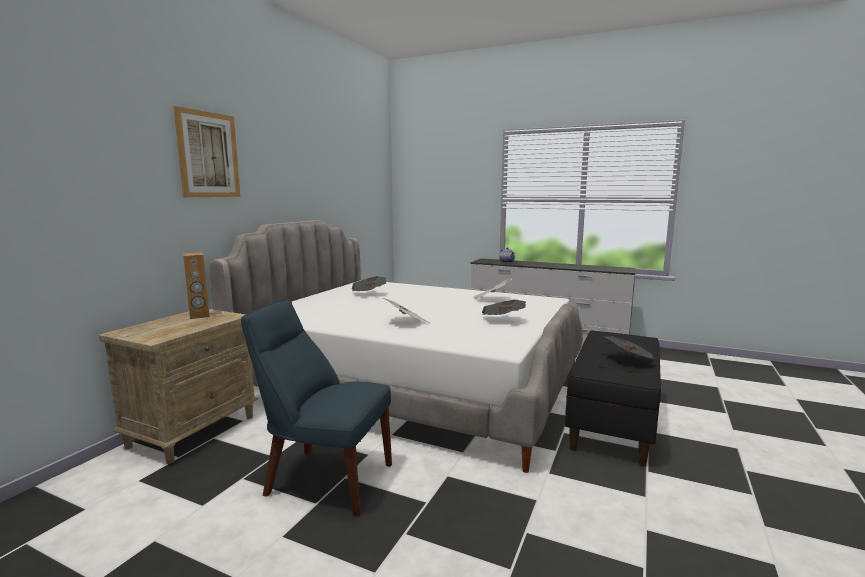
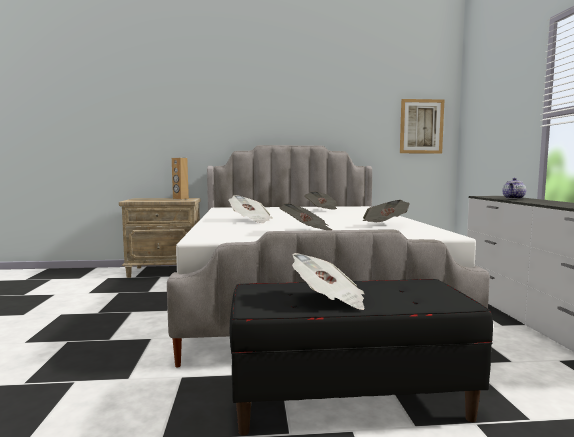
camera: 60 degrees right, 5 degrees down
(208, 155) = (217, 95): picture -> picture (421, 126)
(324, 478) = (127, 307): blue chair -> none

